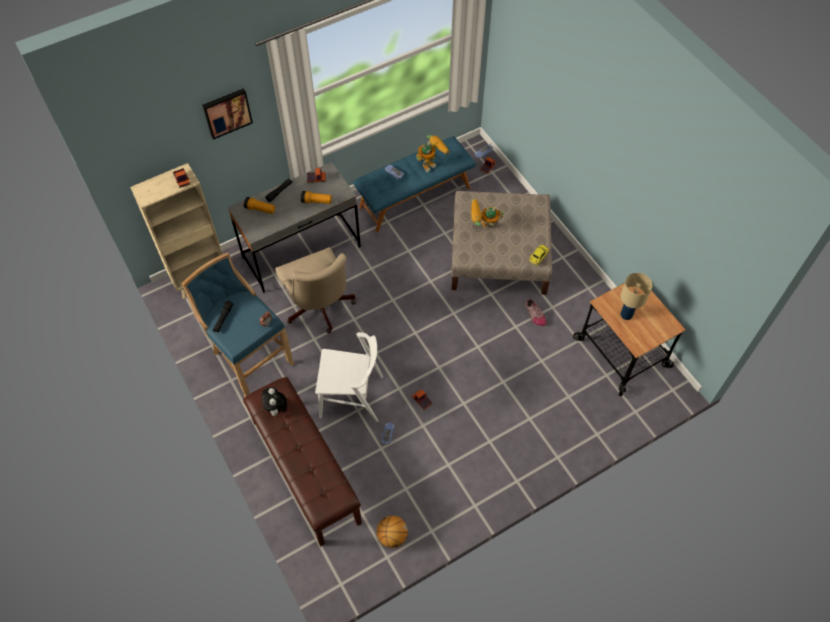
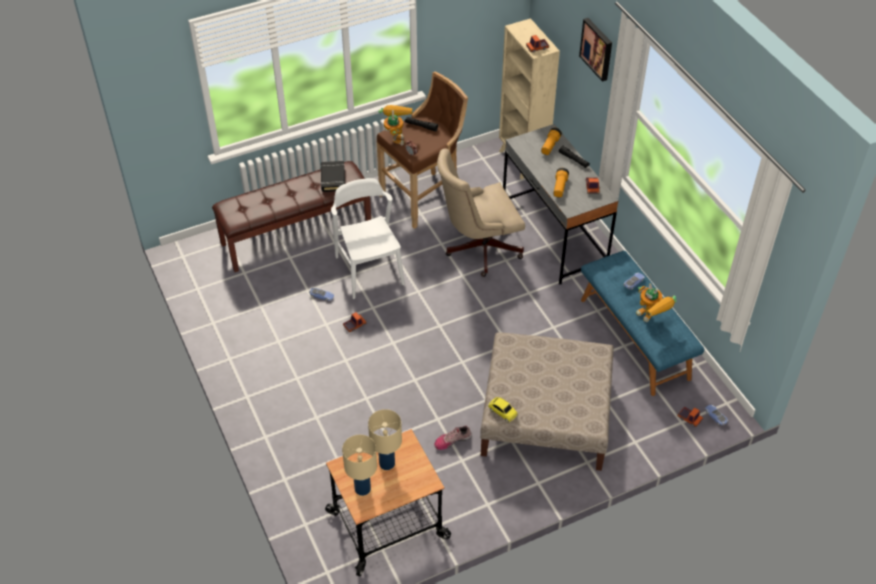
camera: 95 degrees right, 10 degrees down
(249, 358) = (424, 197): blue stool -> brown stool
(276, 409) = (333, 178): plush toy -> black book
(352, 396) = (369, 270): white chair -> white chair turned 150 degrees clockwise
(392, 536) = (216, 293): basketball -> none
(483, 227) = (550, 361): toy robot -> toy robot (395, 137)
(653, 329) = (362, 488): none -> beige table lamp

